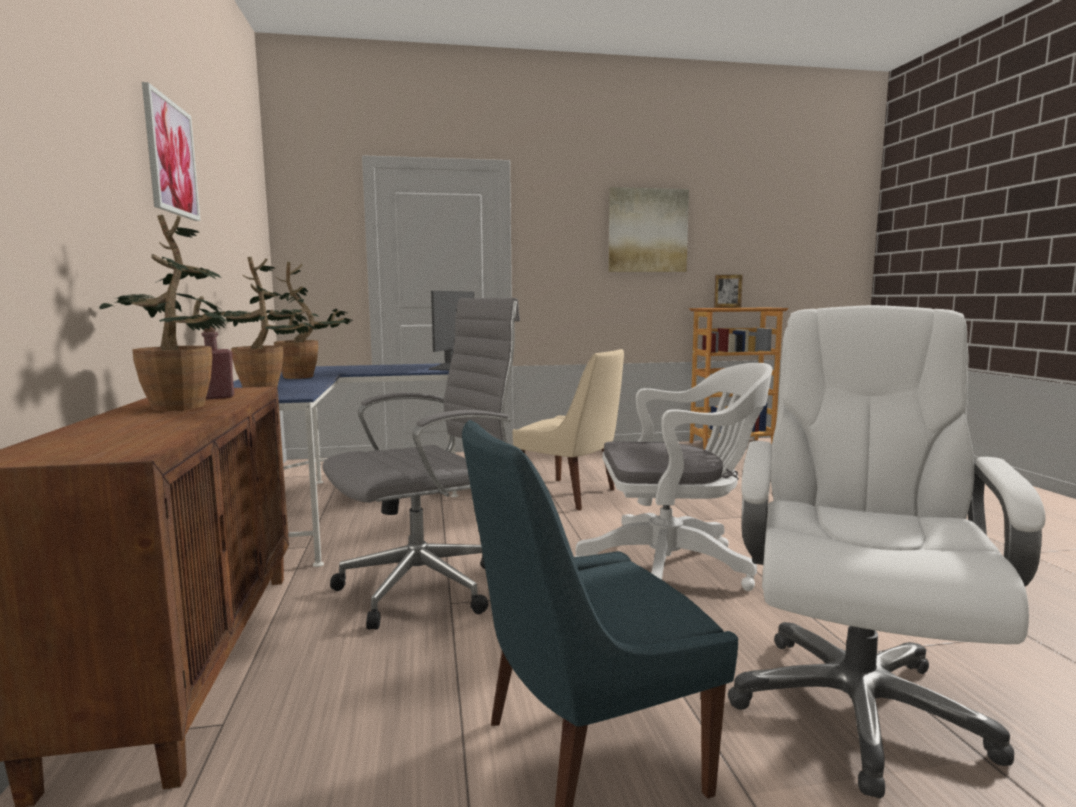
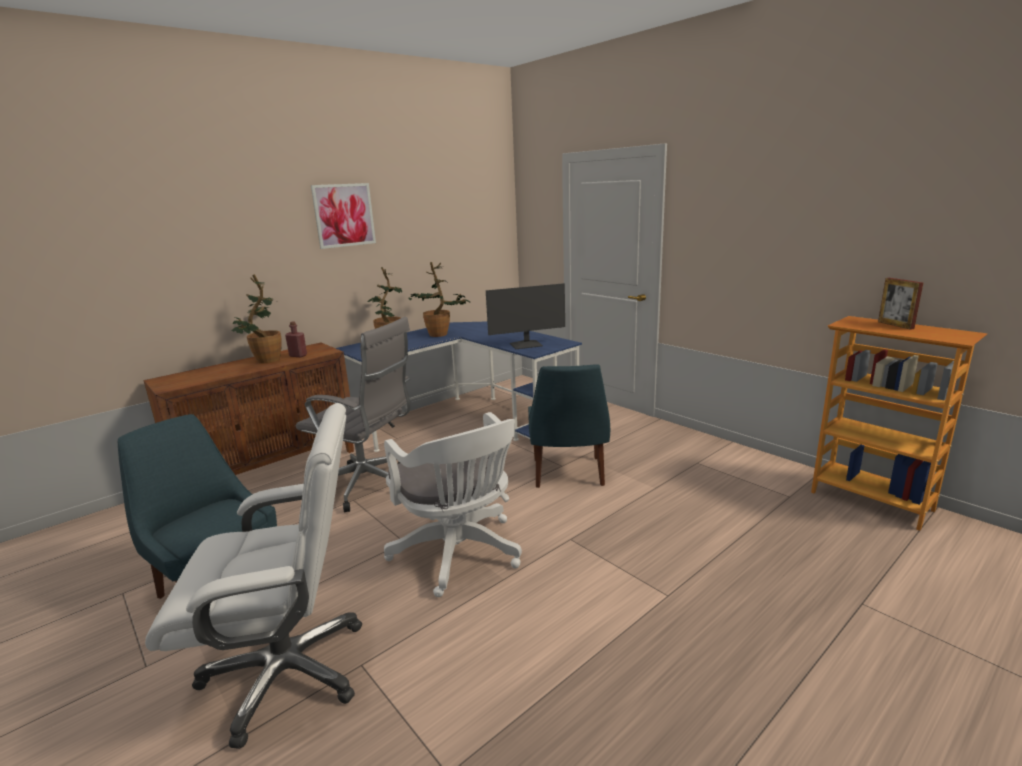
camera: 60 degrees right, 10 degrees up
(571, 495) = (568, 474): beige chair -> blue chair
(647, 230) = (807, 214): picture -> none

